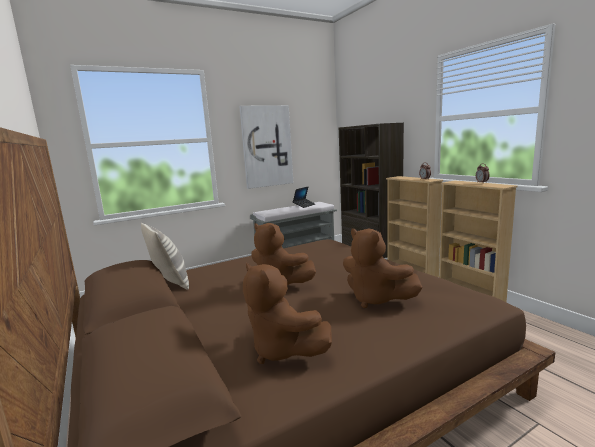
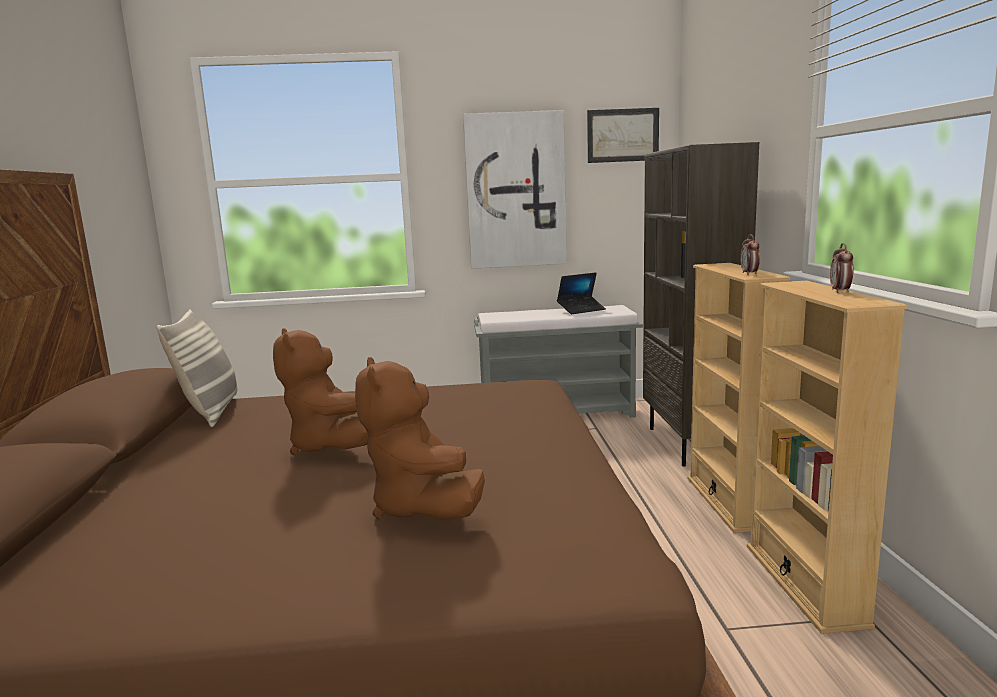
camera: 25 degrees right, 0 degrees up
(282, 350) = (160, 554): brown plush toy -> none
(314, 118) = (623, 135): none -> picture

